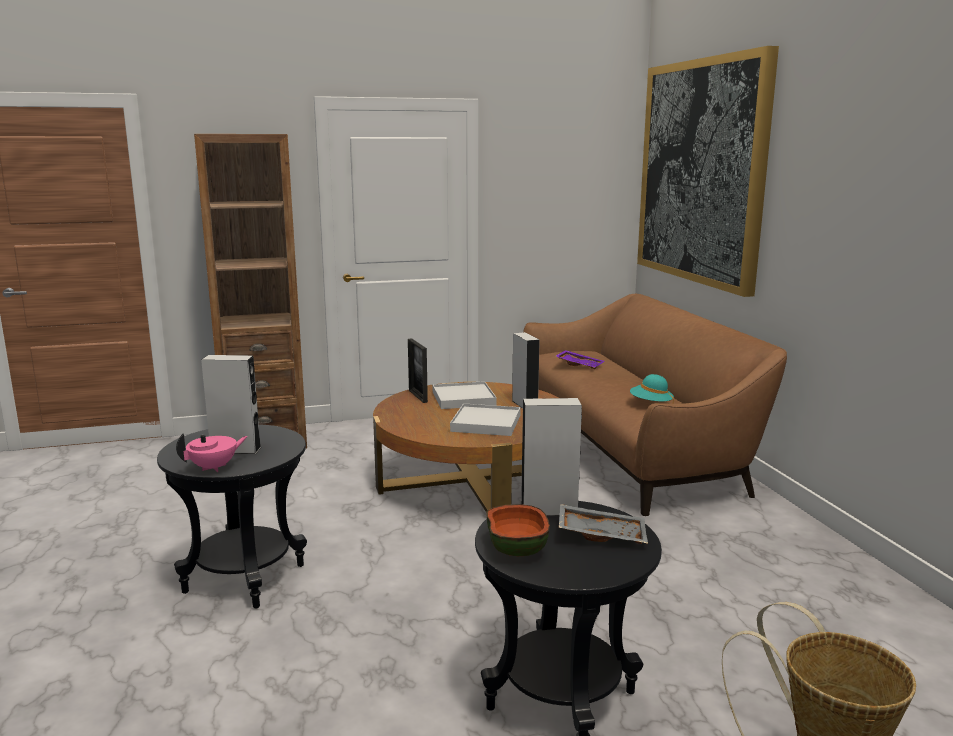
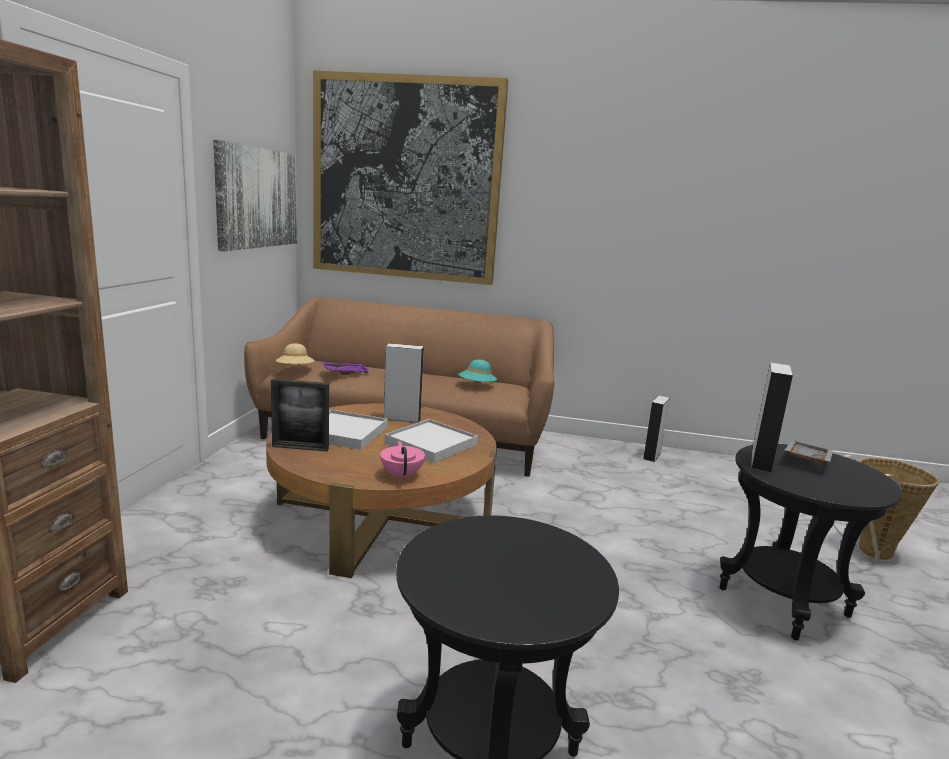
camera: 65 degrees left, 0 degrees up
(214, 467) = (581, 595): pink teapot -> pink teapot (402, 475)
(235, 450) = (518, 567): grey speaker -> grey speaker (652, 456)
(516, 548) = (836, 490): bowl -> none
(554, 354) = (295, 369): none -> beige hat
(568, 196) = (258, 198): none -> picture

